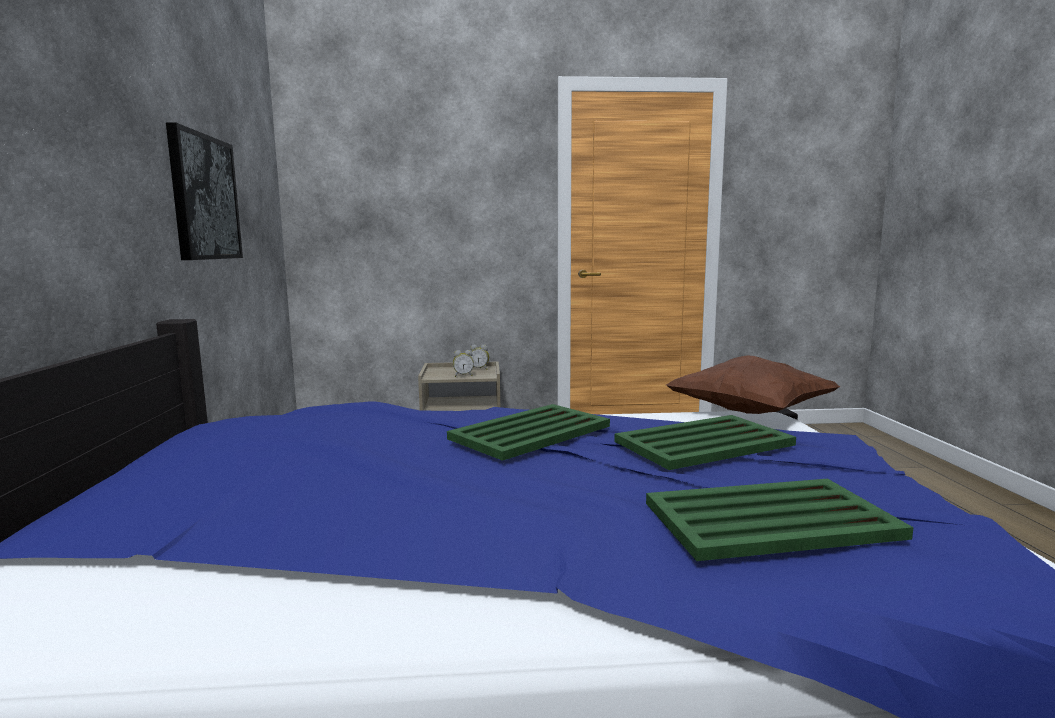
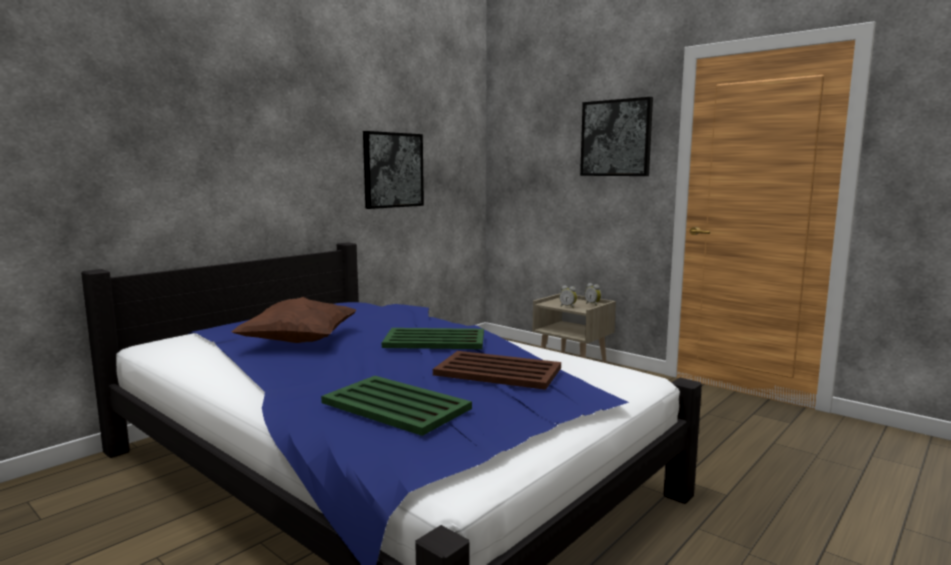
camera: 45 degrees right, 0 degrees up
(482, 173) = (616, 138): none -> picture
(702, 443) = (496, 371): green tray -> brown tray
(750, 413) = (631, 373): brown pillow -> brown pillow (299, 342)

